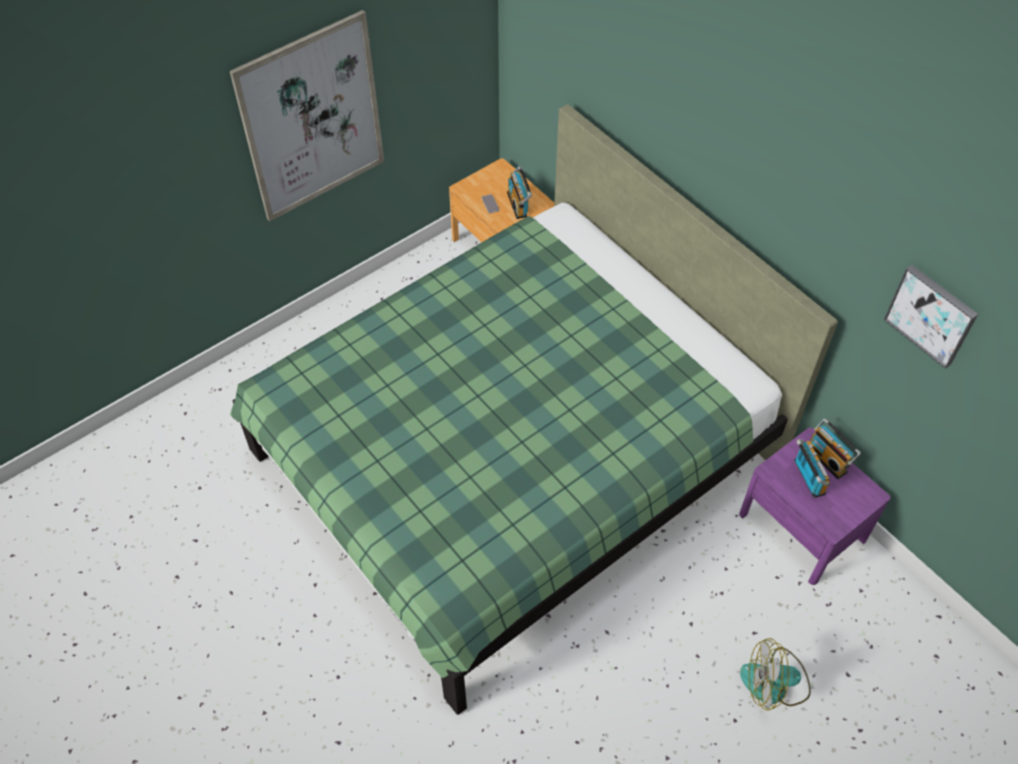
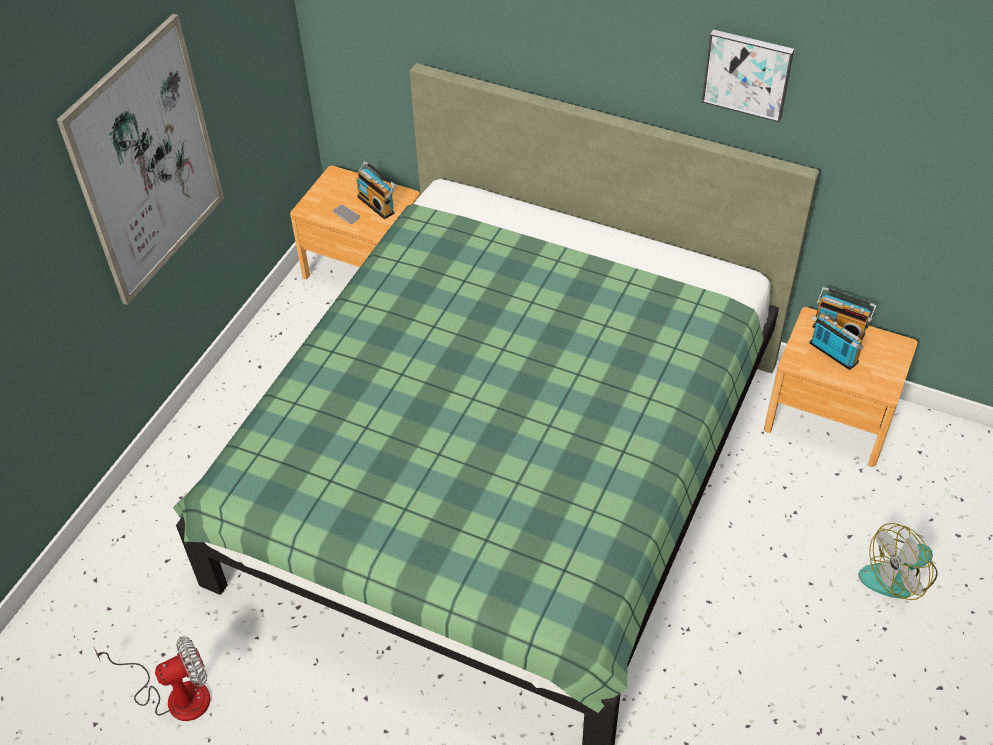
camera: 25 degrees left, 5 degrees down
(191, 521) = (175, 695): none -> fan
(802, 527) = (830, 416): purple nightstand -> brown nightstand
(931, 315) = (929, 116): picture -> picture (747, 73)

